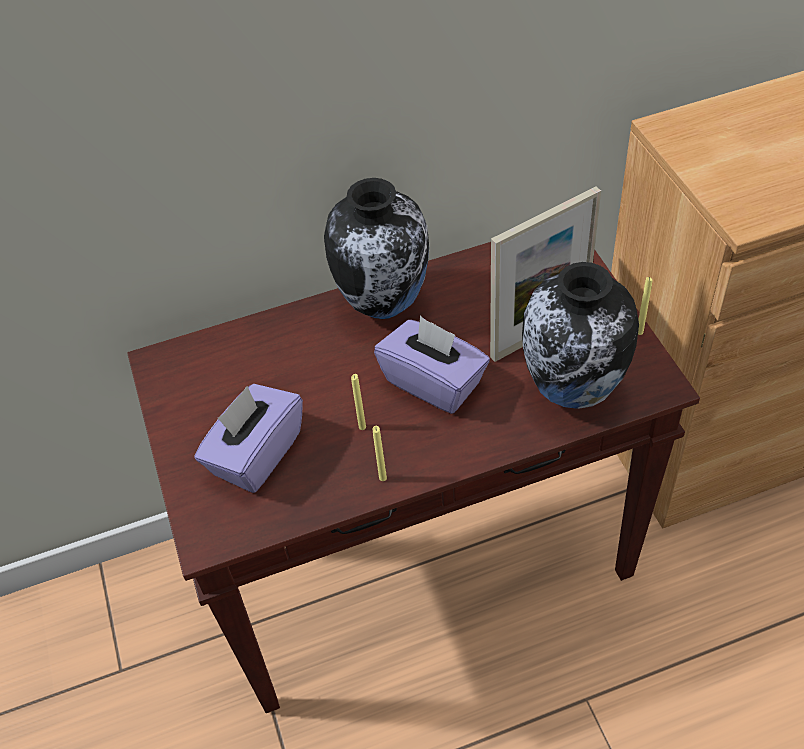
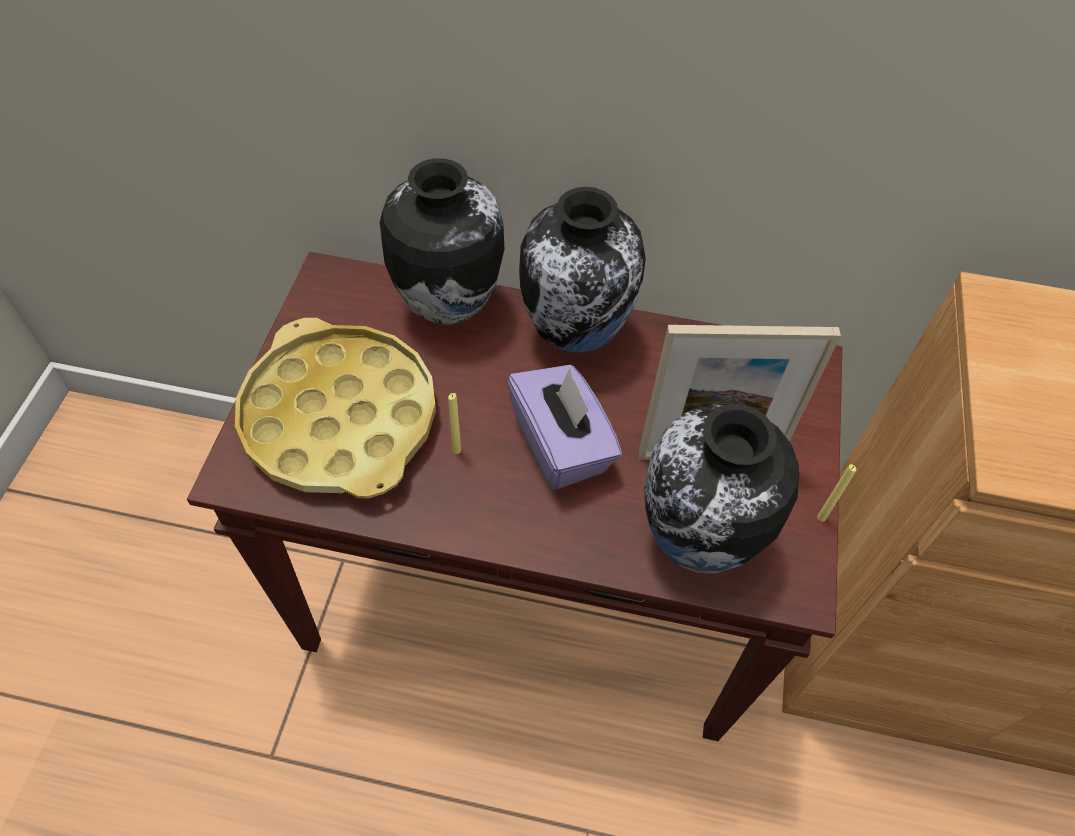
camera: 25 degrees right, 5 degrees up
(256, 454) = (340, 418): purple tissue box -> yellow tray
(272, 334) = (447, 306): none -> vase
(383, 478) = (435, 515): yellow candle -> none

